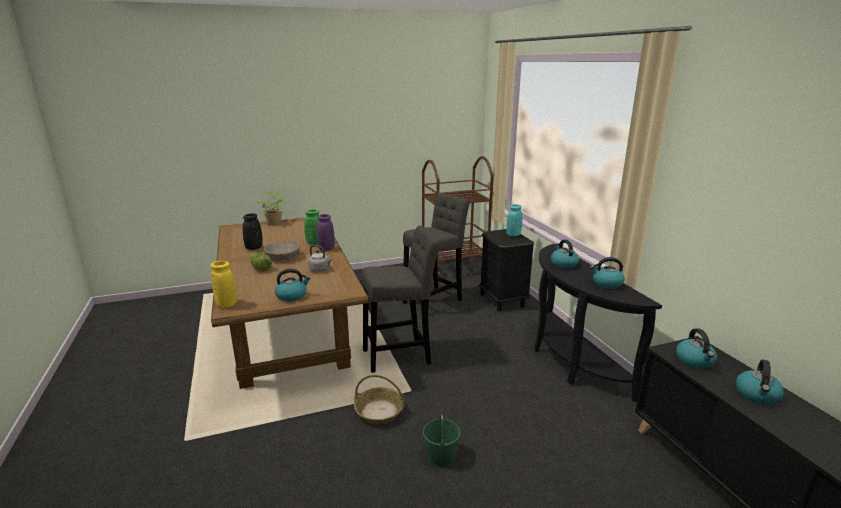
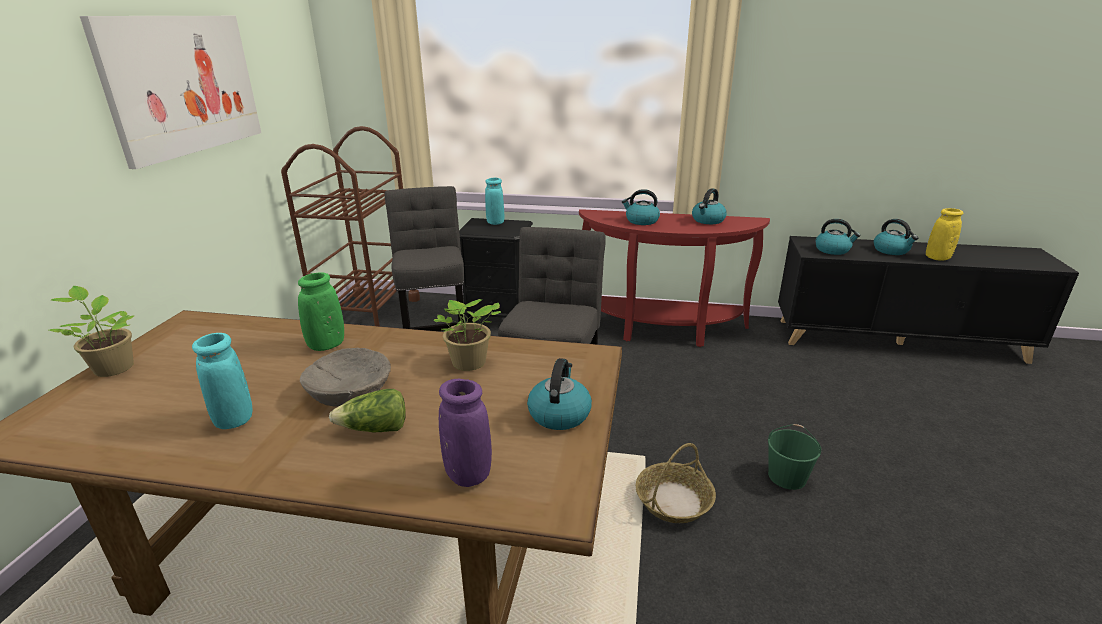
camera: 60 degrees left, 5 degrees up
(226, 304) = (530, 506): yellow vase -> yellow vase (937, 258)
(254, 248) = (234, 420): black vase -> turquoise vase
(320, 269) = (468, 364): grey kettle -> potted plant
(326, 249) = (377, 340): purple vase -> purple vase (468, 474)
(374, 122) = (183, 85): none -> picture
(570, 361) = (662, 330): black console table -> red console table

